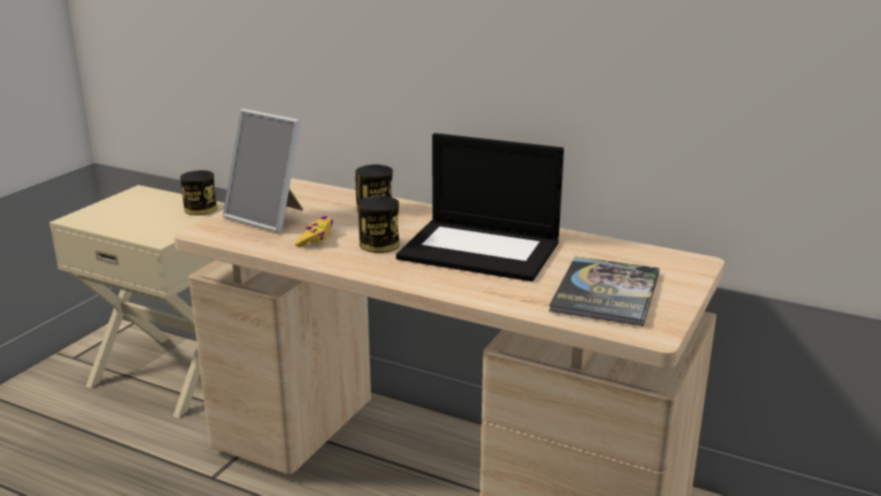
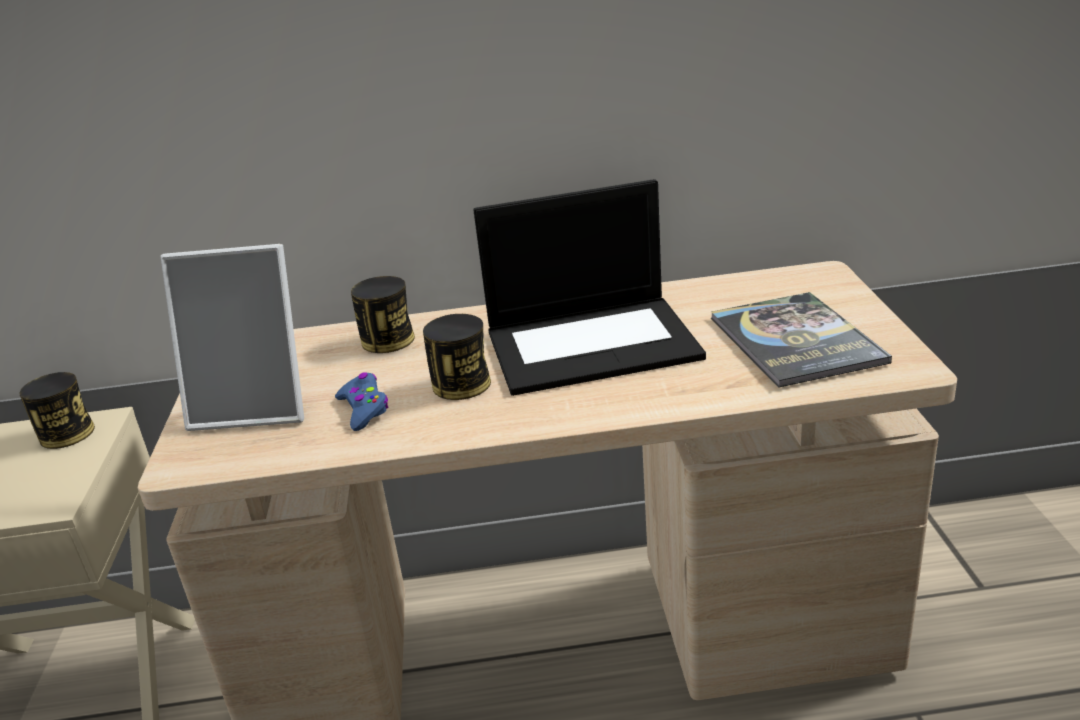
camera: 30 degrees left, 5 degrees up
(315, 238) = (364, 409): yellow game controller -> blue game controller

